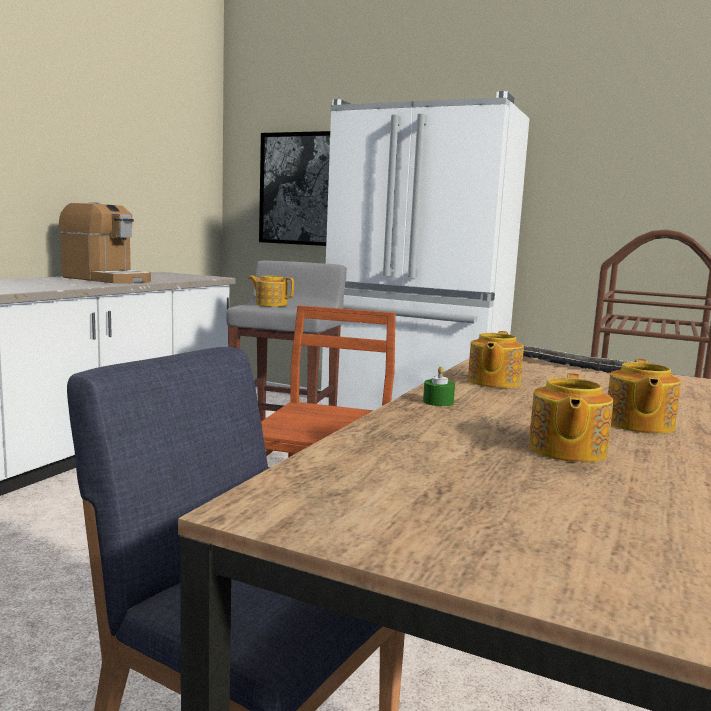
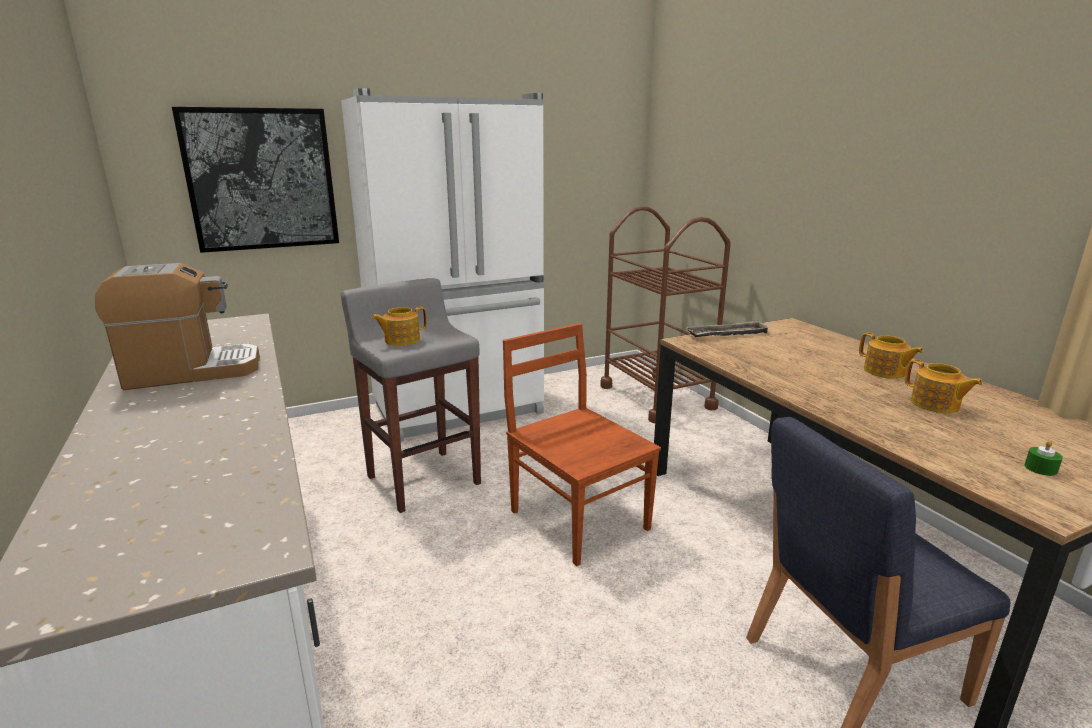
camera: 50 degrees left, 10 degrees up
(438, 402) = (816, 398): green candle -> green candle (1040, 469)
(492, 382) = (765, 368): teapot -> none

